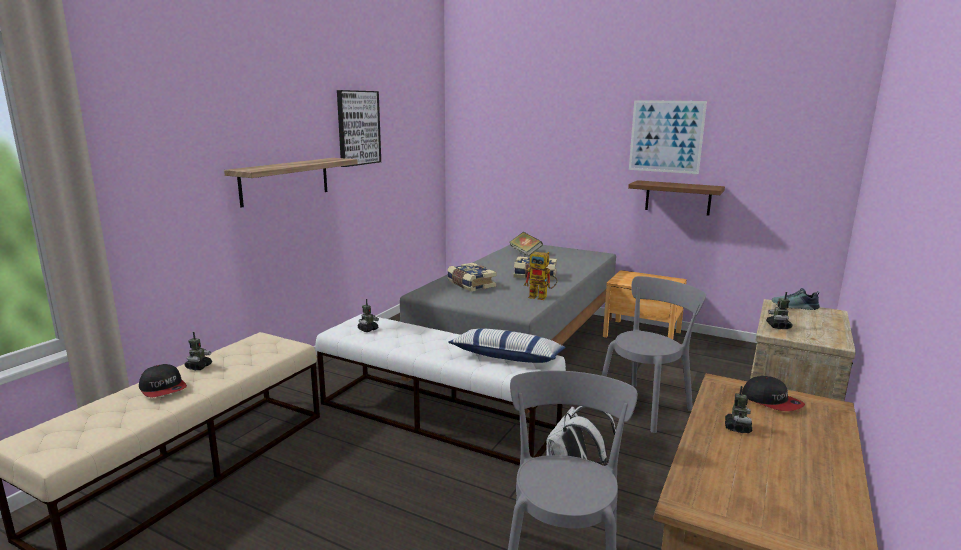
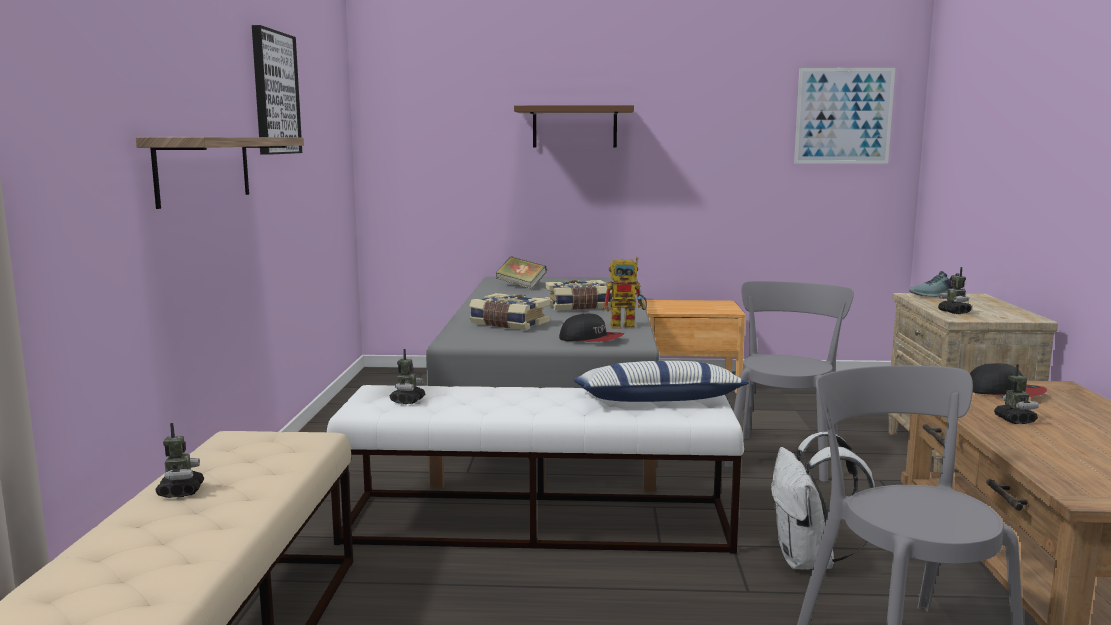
camera: 25 degrees left, 5 degrees down
(163, 388) = (158, 532): cap -> cap (591, 339)
(666, 136) = (692, 112): picture -> picture (843, 116)
(678, 197) = (712, 193): brown shelf -> brown shelf (574, 127)

